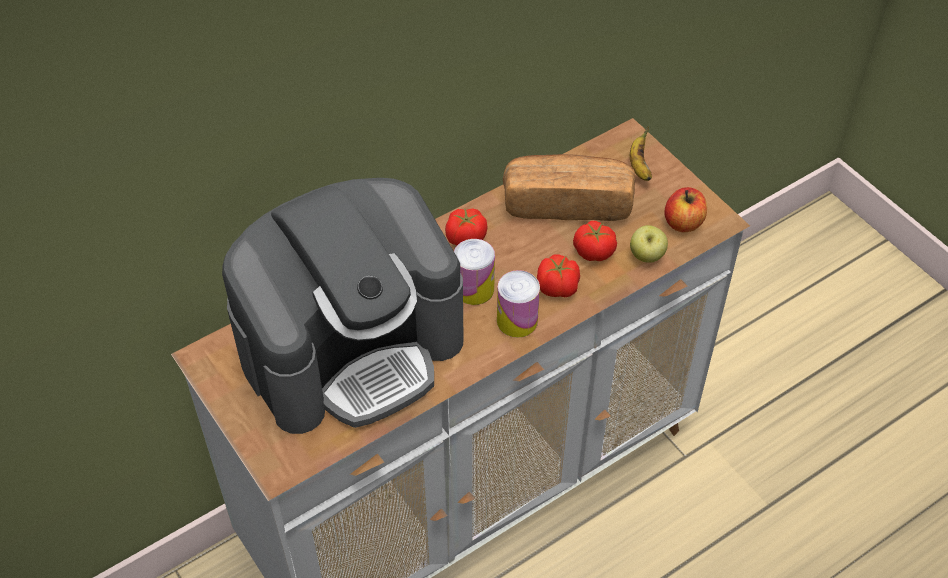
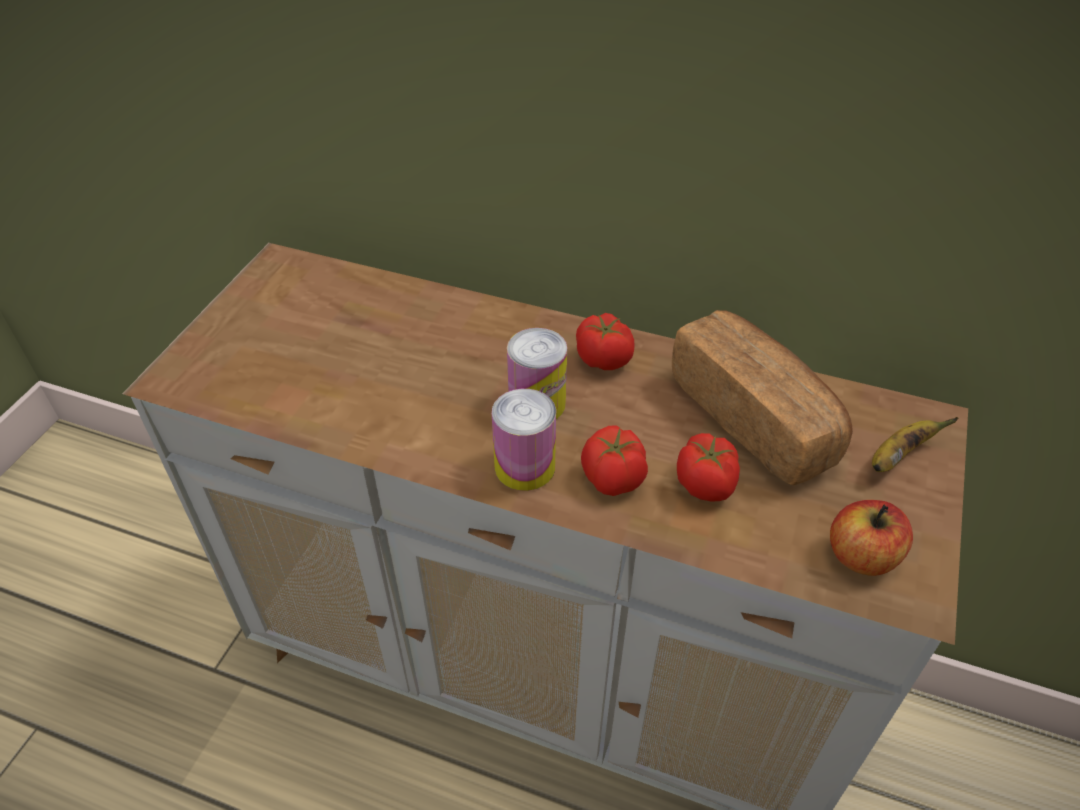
camera: 55 degrees right, 5 degrees down
(352, 347) = (368, 351): coffee machine -> none
(646, 256) = (758, 545): apple -> none

